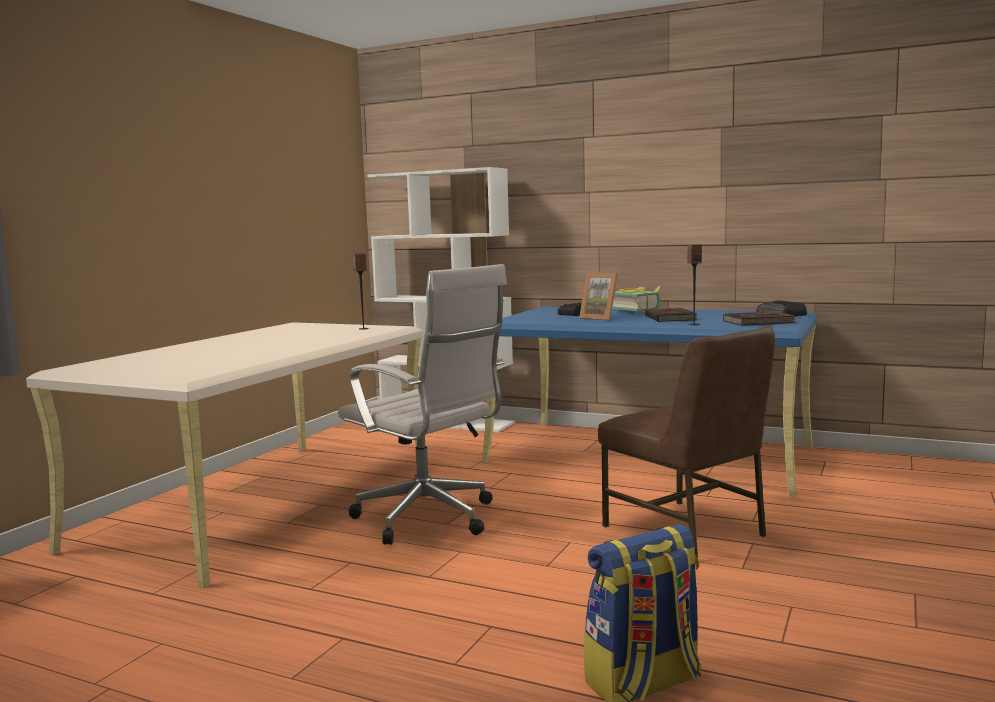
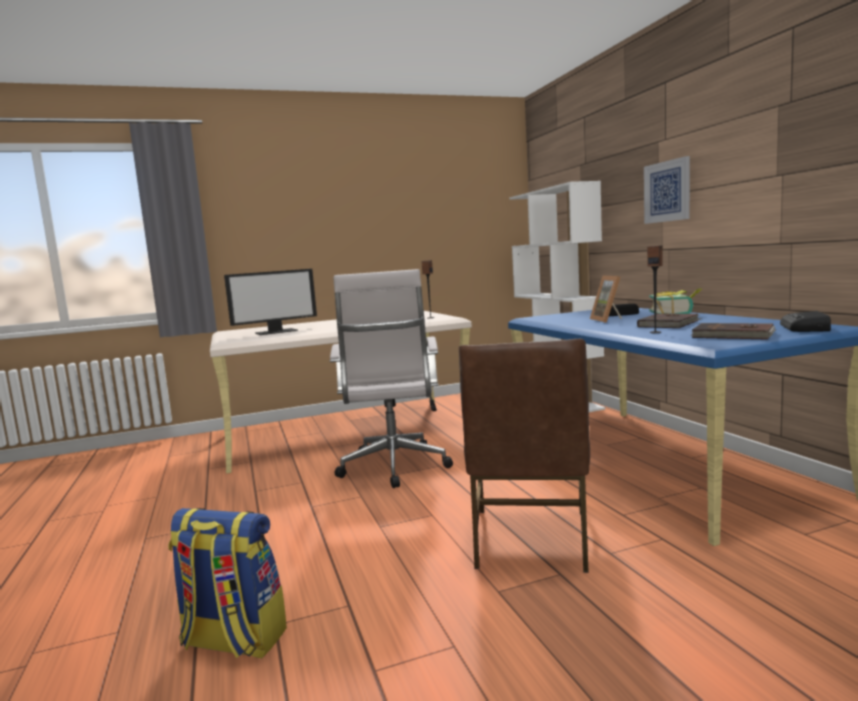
camera: 45 degrees right, 0 degrees up
(195, 360) = (276, 331): none -> monitor
(599, 189) = (667, 191): none -> picture

